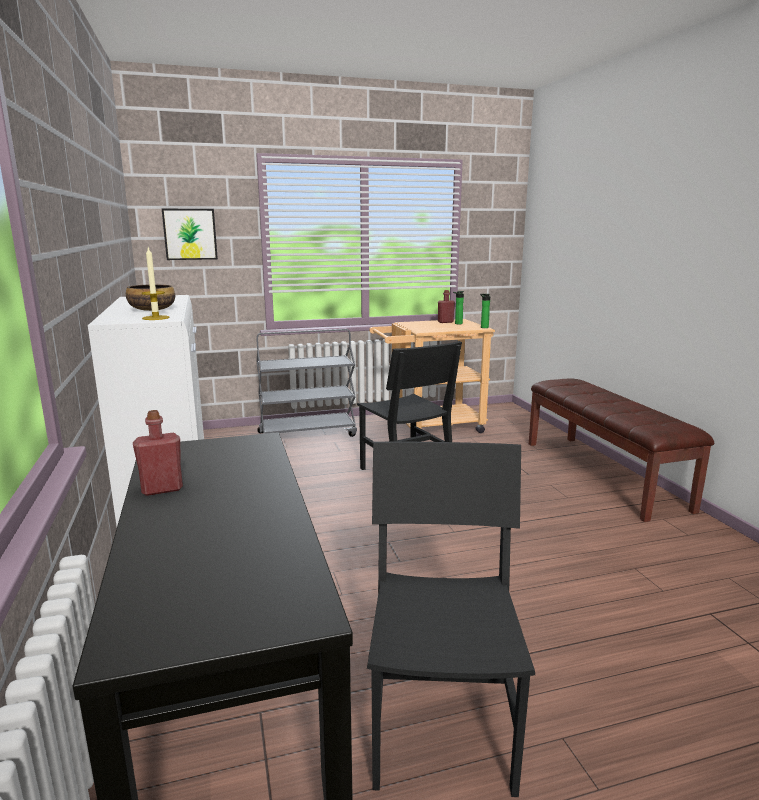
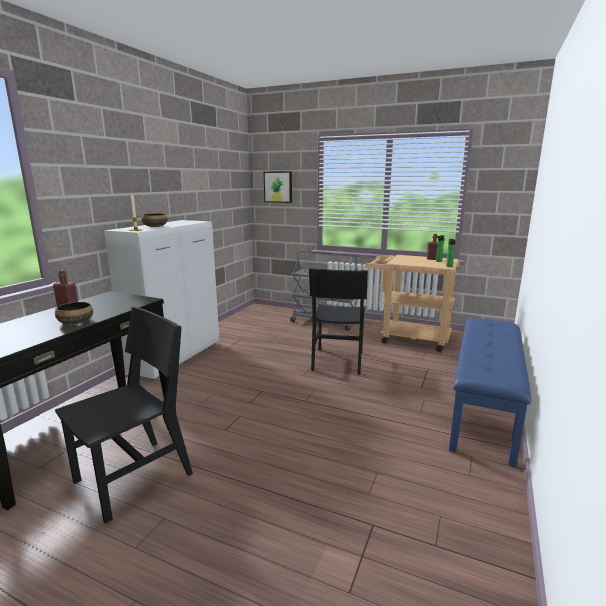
camera: 40 degrees right, 0 degrees up
(264, 502) = (76, 322): none -> bowl
(603, 474) = (485, 408): brown bench -> blue bench

